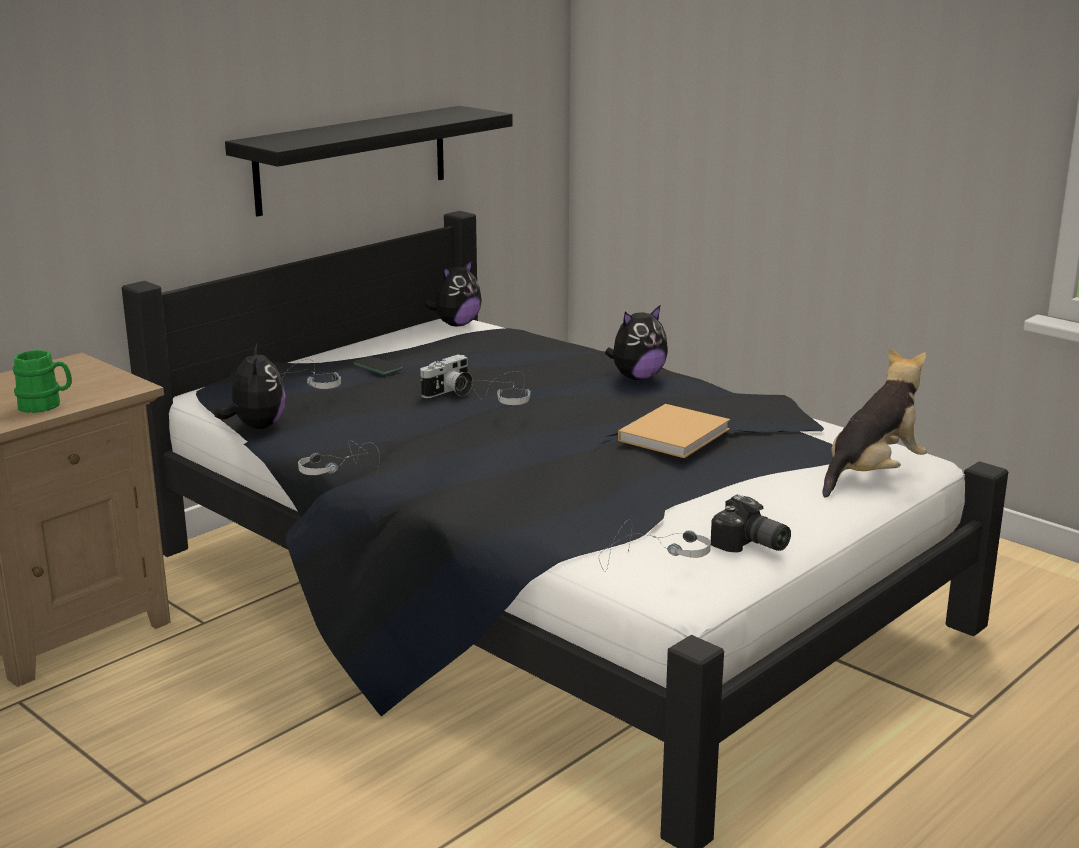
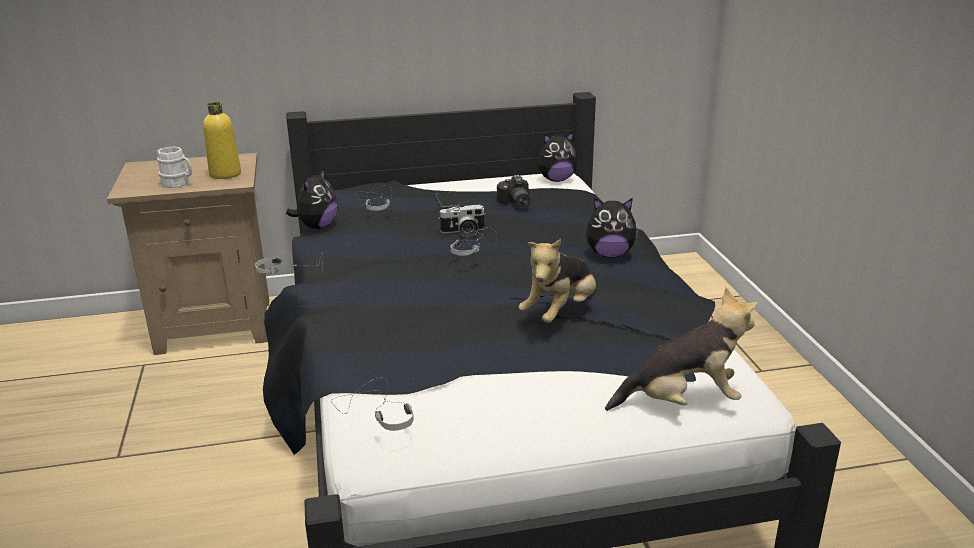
camera: 35 degrees right, 5 degrees up
(45, 405) = (179, 184): green mug -> white mug
(92, 382) = (225, 174): none -> yellow bottle
(352, 159) = (492, 42): black shelf -> none
(676, 434) = (561, 312): beige book -> plush toy
(750, 545) = (478, 433): camera -> camera (515, 203)

